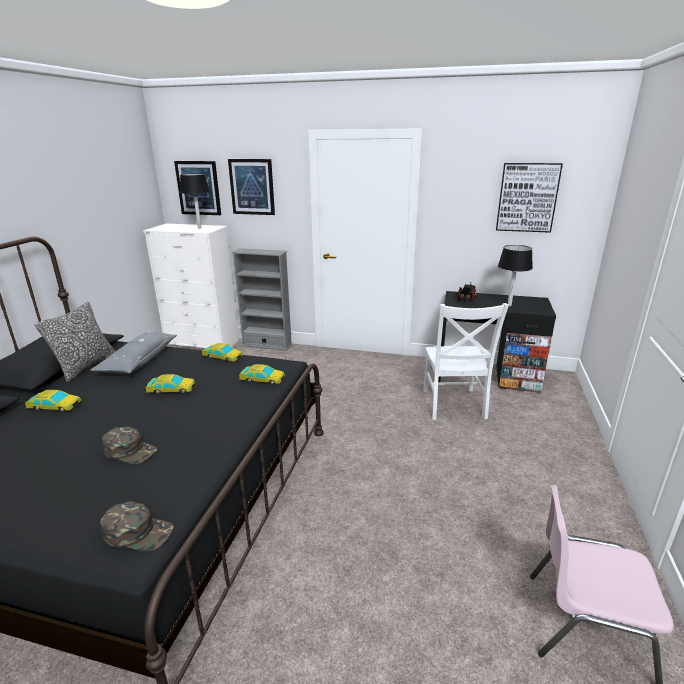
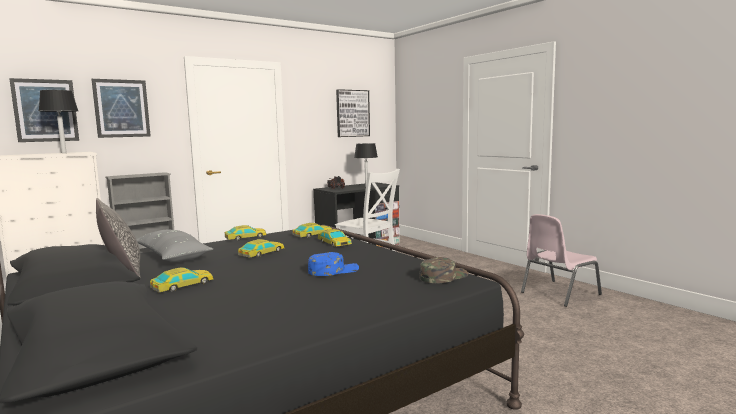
camera: 50 degrees left, 15 degrees down
(130, 450) = (333, 270): green cap -> blue cap
(238, 404) = (334, 243): none -> toy car

